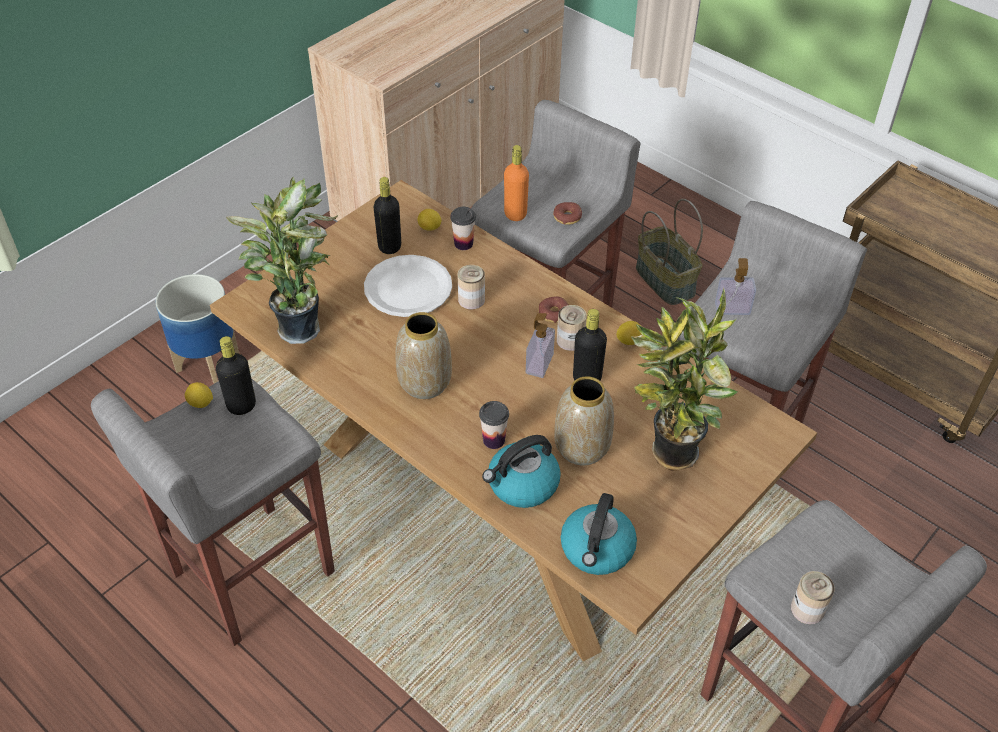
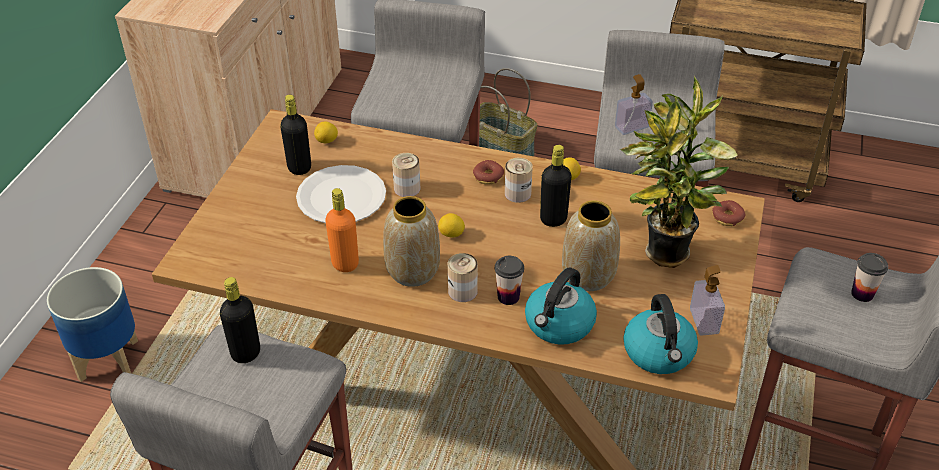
camera: 25 degrees left, 5 degrees down
(200, 403) = (201, 366): lemon -> lemon (451, 234)
(300, 326) = (258, 262): potted plant -> none
(463, 244) = (367, 145): cup -> cup (862, 294)
(515, 214) = (396, 107): orange bottle -> orange bottle (345, 263)
(539, 364) = (504, 221): soap dispenser -> soap dispenser (704, 321)
(567, 217) = (444, 97): donut -> donut (727, 217)
(807, 609) = (851, 335): can -> can (462, 291)

